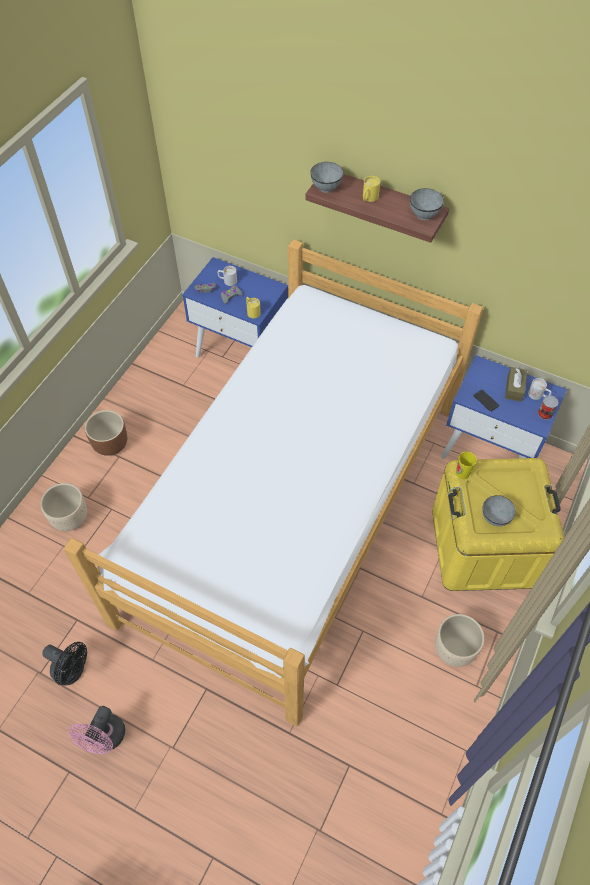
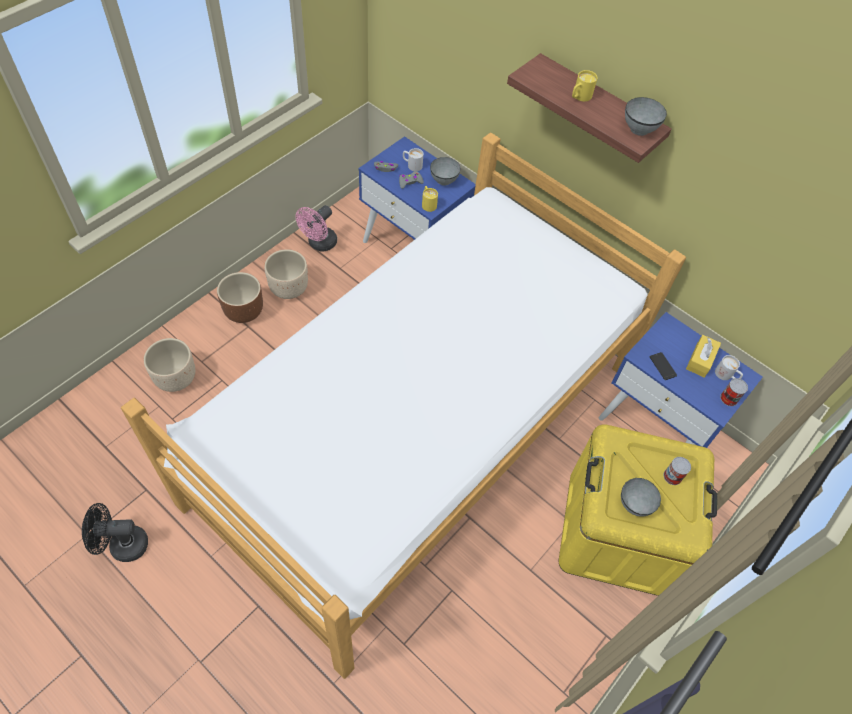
camera: 10 degrees right, 0 degrees up
(72, 671) = (122, 545): black fan -> black fan turned 135 degrees clockwise
(105, 739) = (132, 630): pink fan -> pink fan (319, 244)
(326, 187) = (534, 74): grey bowl -> grey bowl (444, 180)
(454, 649) = (550, 641): beige planter -> beige planter (288, 288)
(462, 473) = (611, 442): cup -> none
(514, 388) = (700, 360): brown tissue box -> yellow tissue box
(518, 487) = (672, 476): none -> can

